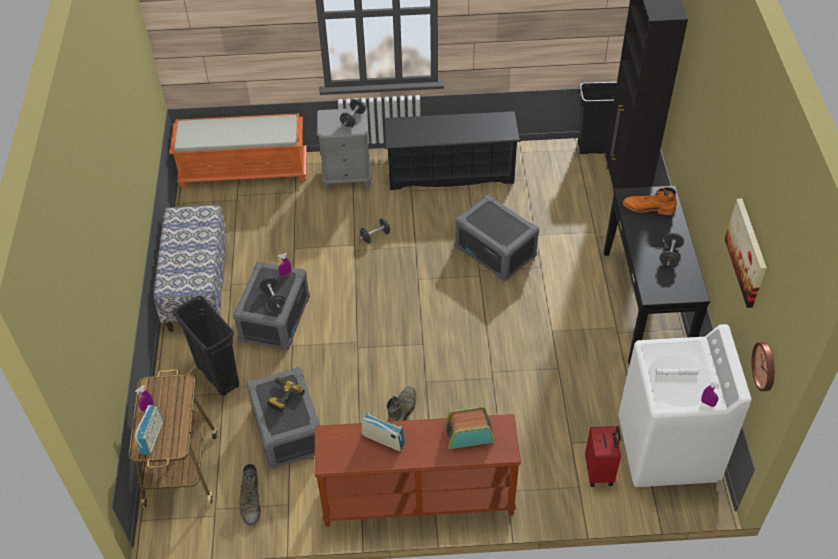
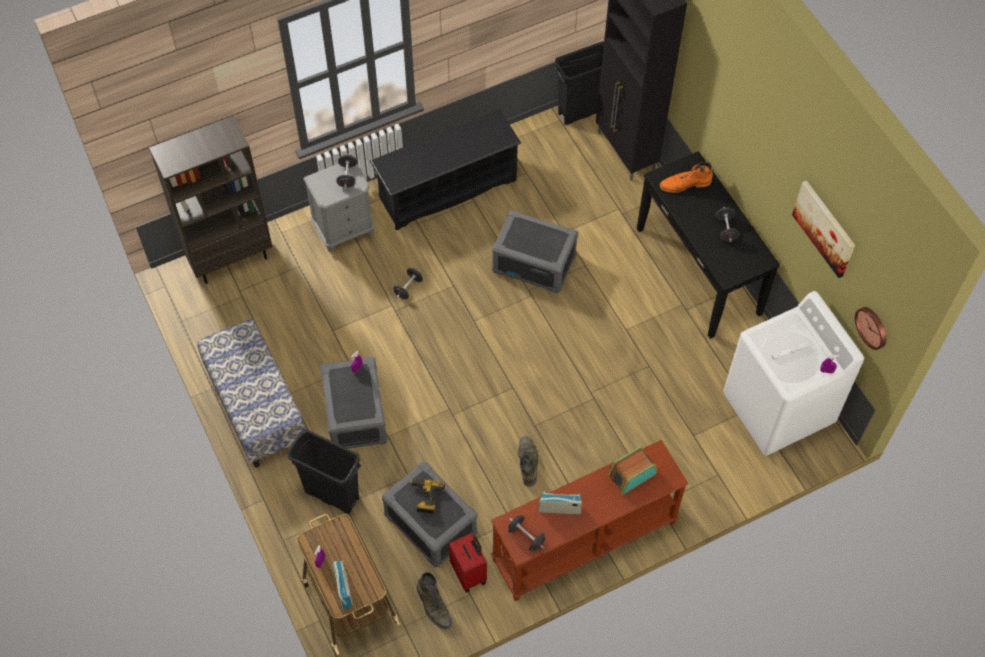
camera: 25 degrees left, 10 degrees up
(244, 170) = (231, 258): orange bench -> brown bookcase
(273, 298) = (360, 399): black dumbbell -> black dumbbell (526, 537)
(600, 471) = (730, 453): red suitcase -> red suitcase (469, 573)

